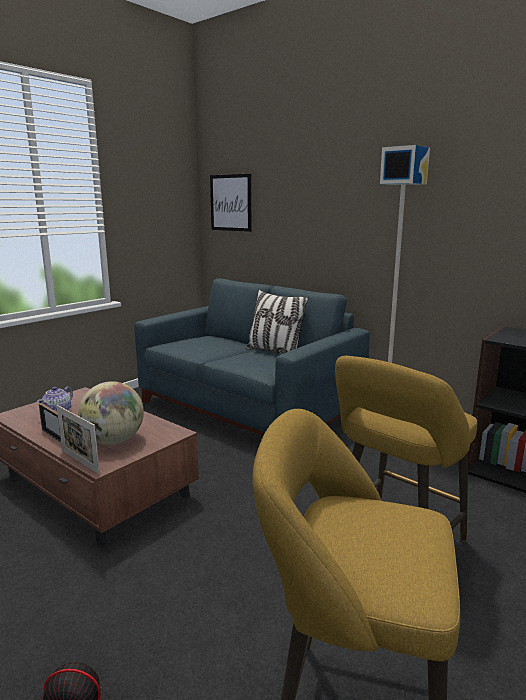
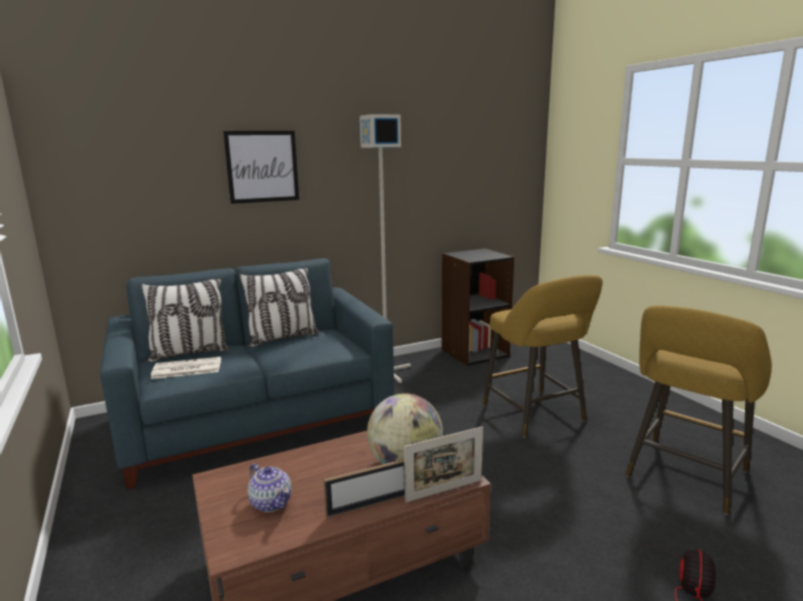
camera: 65 degrees left, 0 degrees up
(189, 343) = (186, 369): none -> newspaper
(220, 339) = (189, 353): none -> pillow
(230, 203) = (105, 171): picture -> picture (262, 166)

